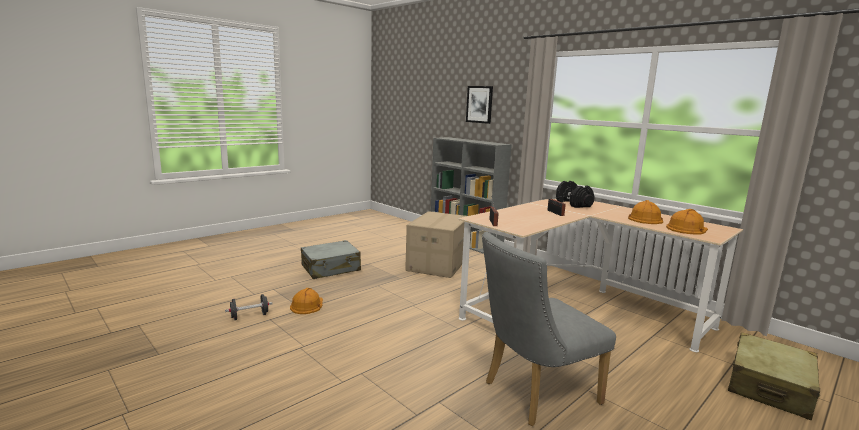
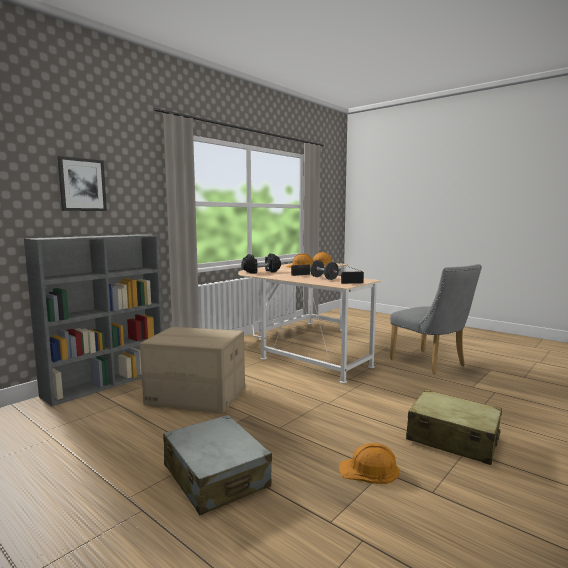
camera: 95 degrees left, 5 degrees down
(249, 316) = (440, 515): black dumbbell -> black dumbbell (324, 278)
(769, 387) = (369, 324): beige suitcase -> beige suitcase (452, 439)

